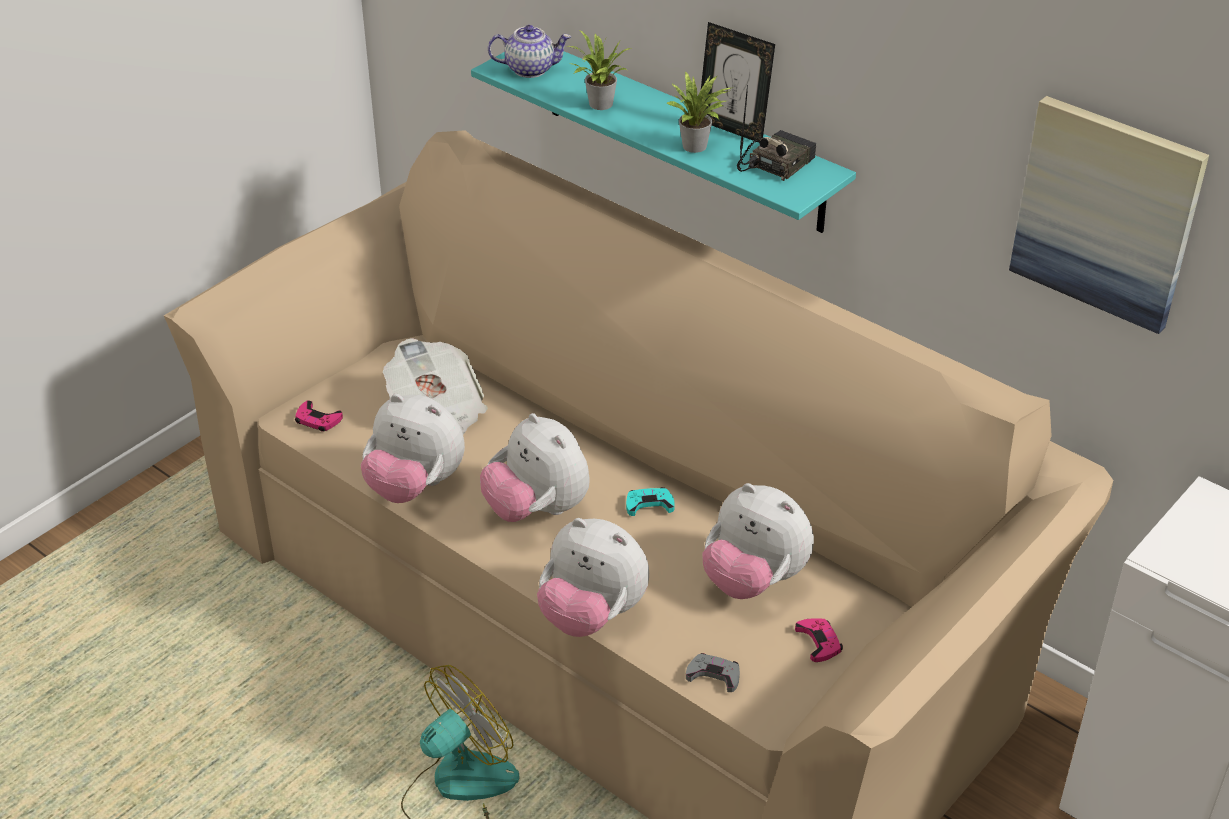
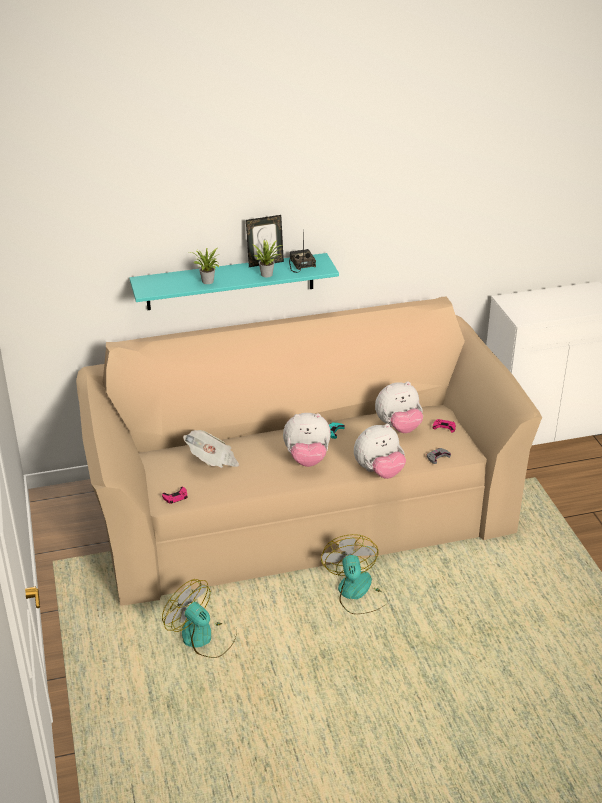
camera: 55 degrees left, 5 degrees down
(218, 655) = (203, 638): none -> fan
(415, 486) = (254, 486): plush toy -> none
(530, 69) = (157, 286): teapot -> none
(1106, 213) = (440, 213): picture -> none

